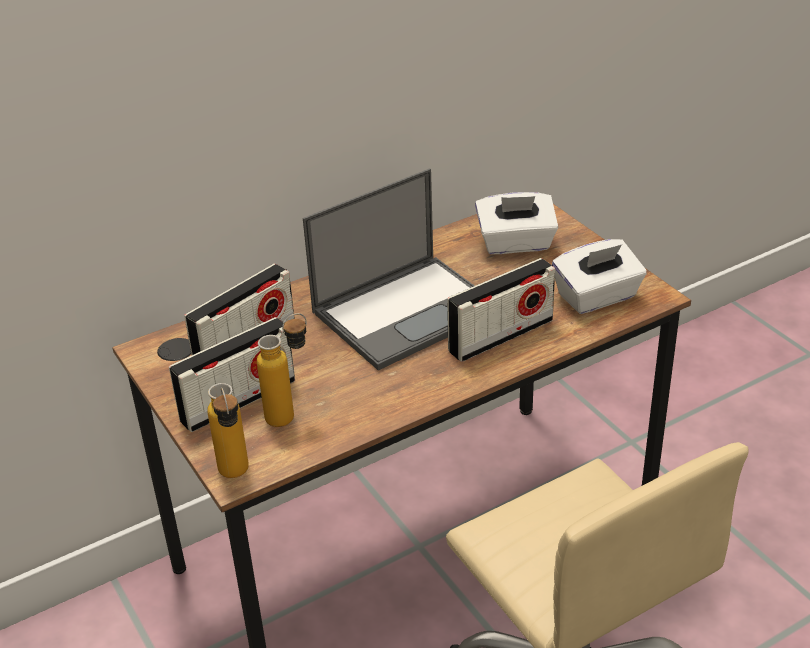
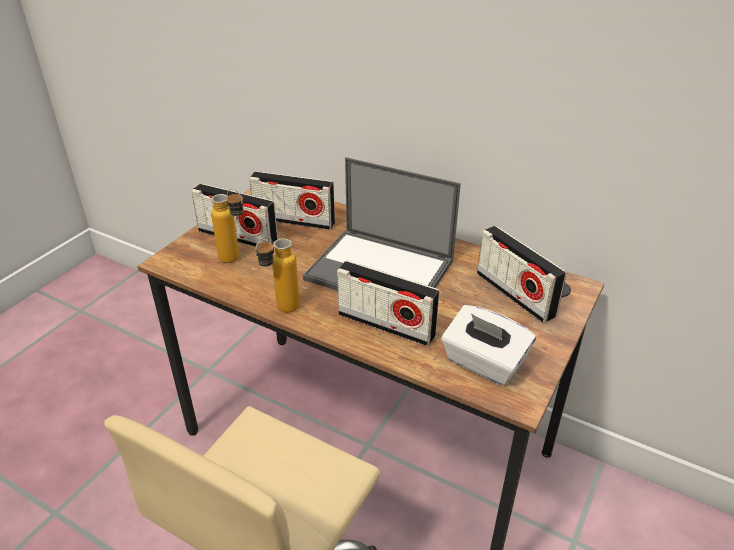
camera: 60 degrees right, 0 degrees up
(236, 477) = (165, 262): bottle -> bottle (281, 311)
(516, 244) = (515, 294): white tissue box -> radio

